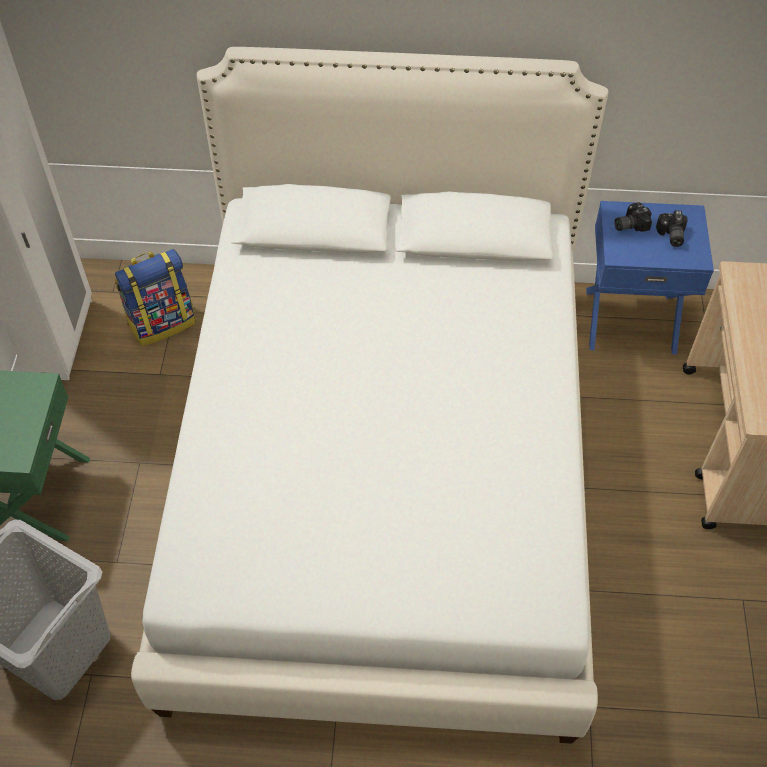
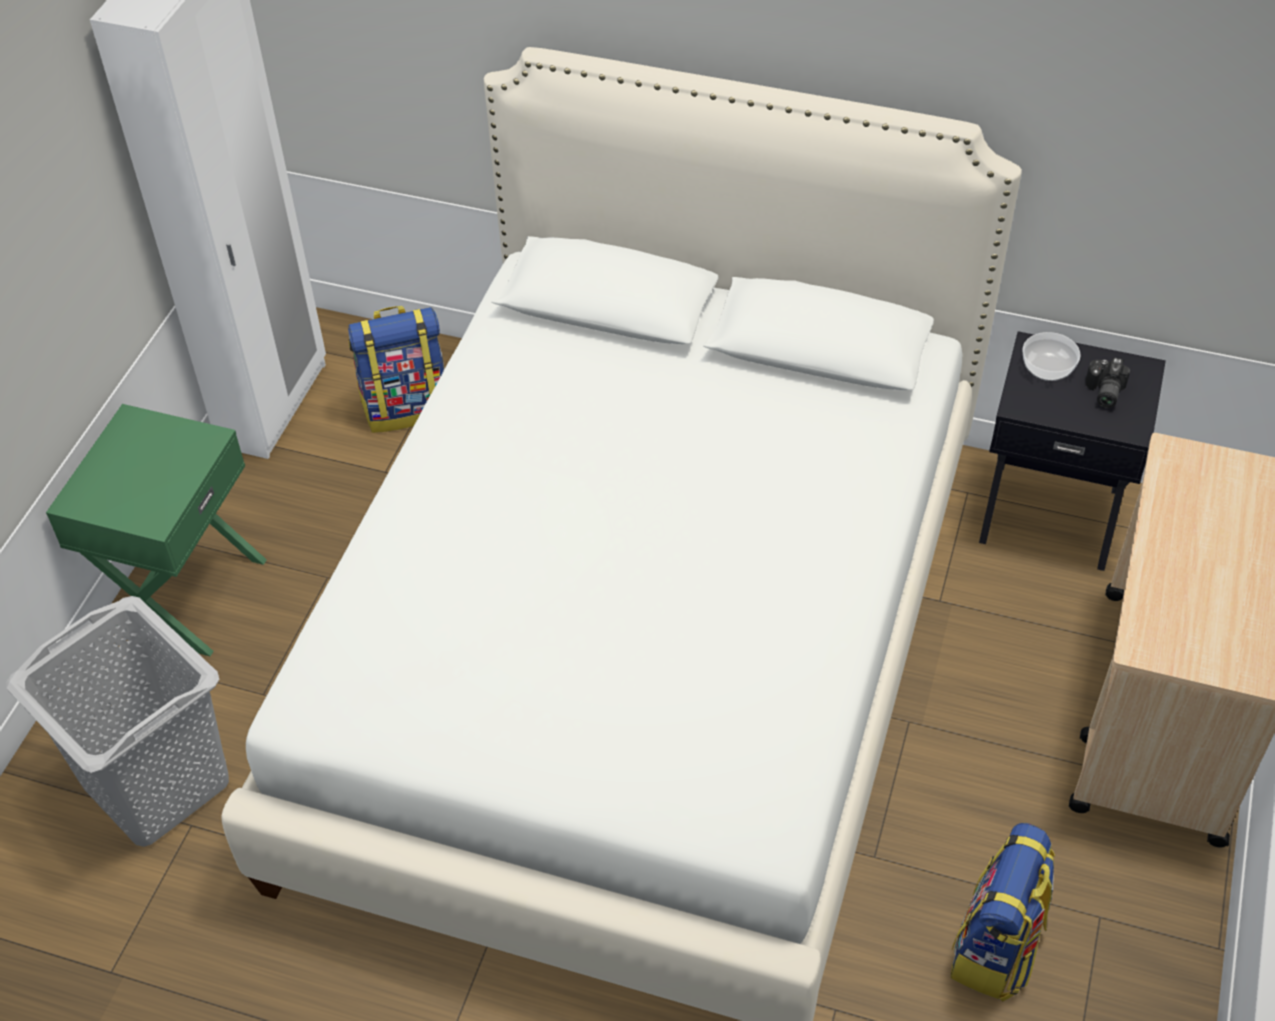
camera: 15 degrees right, 5 degrees down
(629, 224) = (1048, 368): camera -> bowl
(630, 319) = (1050, 512): blue nightstand -> black nightstand
(683, 638) = (996, 949): none -> backpack

